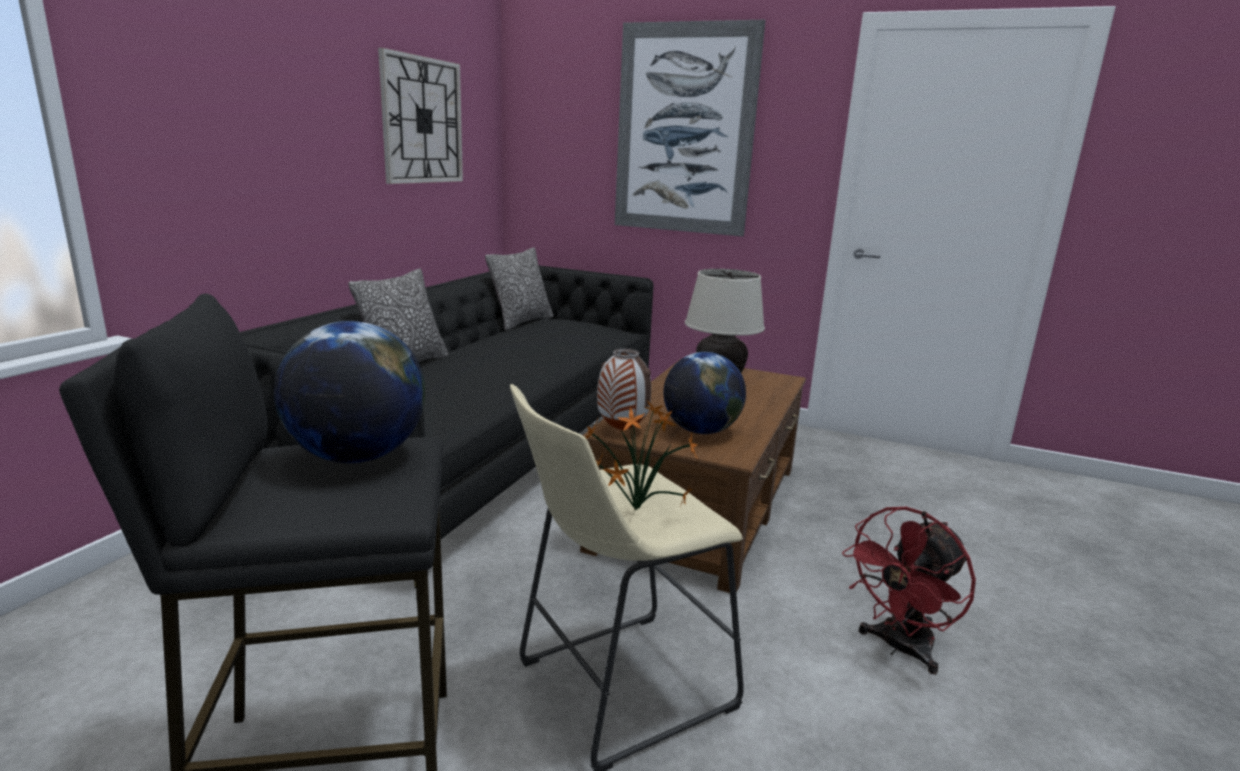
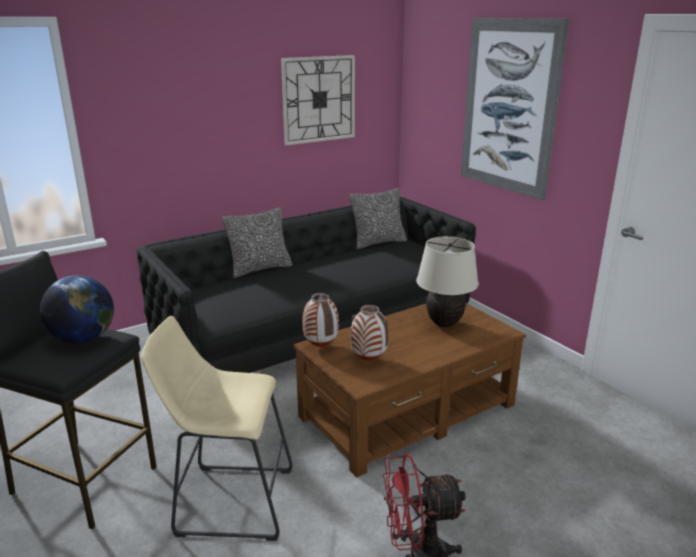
camera: 35 degrees right, 5 degrees up
(633, 509) = (226, 401): potted plant -> none
(701, 431) = (369, 360): globe -> vase

